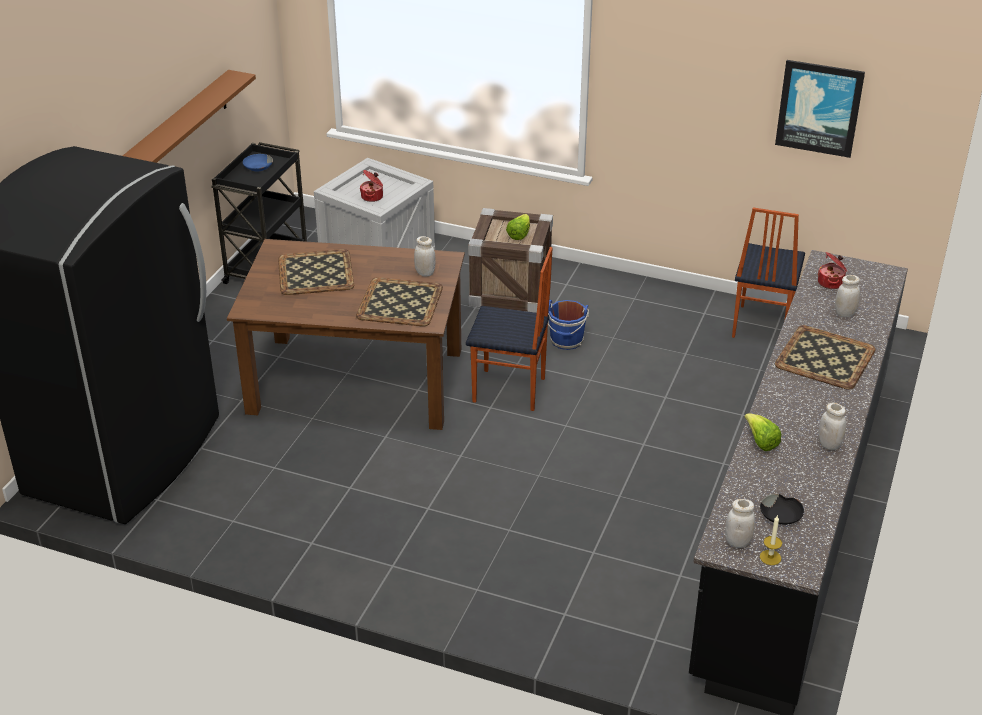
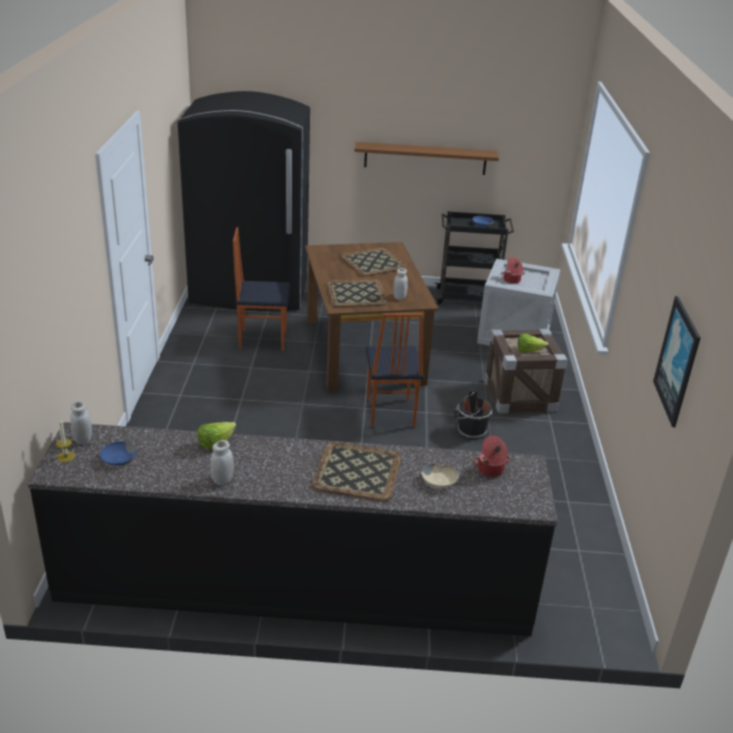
camera: 70 degrees right, 5 degrees down
(566, 341) = (470, 431): blue bucket -> black bucket
(760, 325) = (575, 539): chair -> chair (262, 339)
(781, 516) = (119, 459): black bowl -> blue bowl
(845, 314) = (439, 481): white jar -> beige bowl

